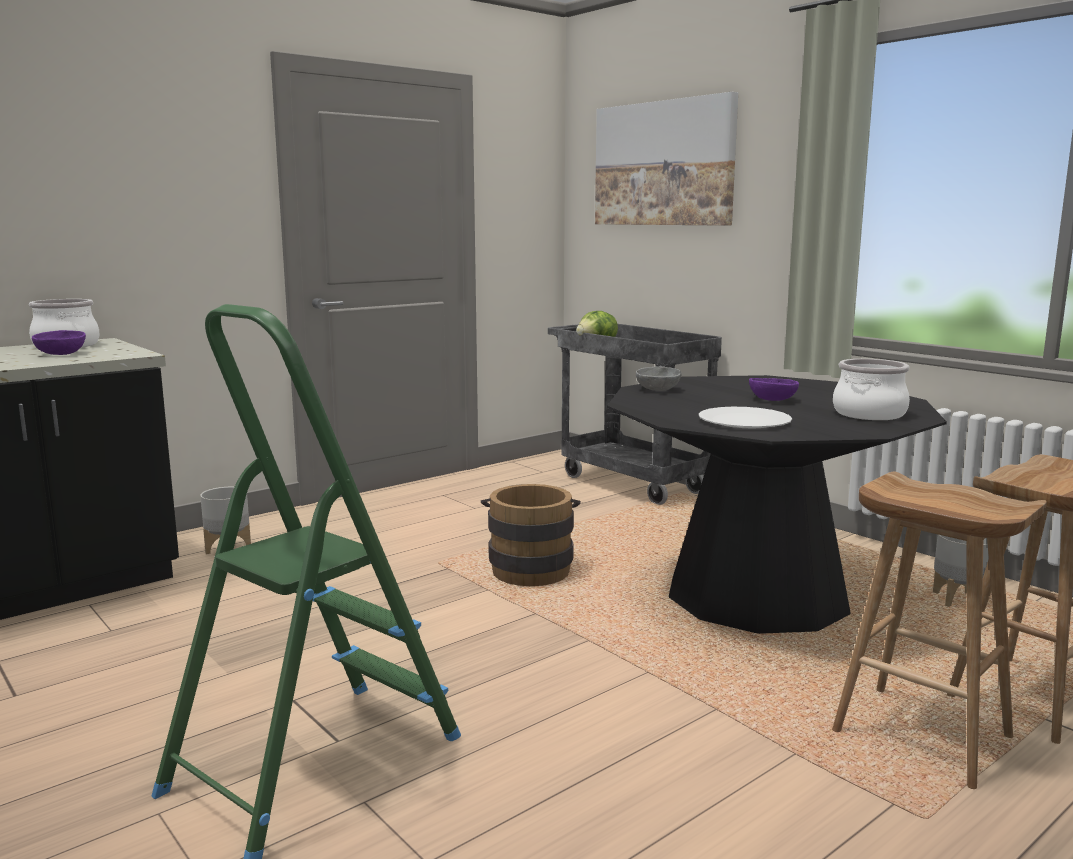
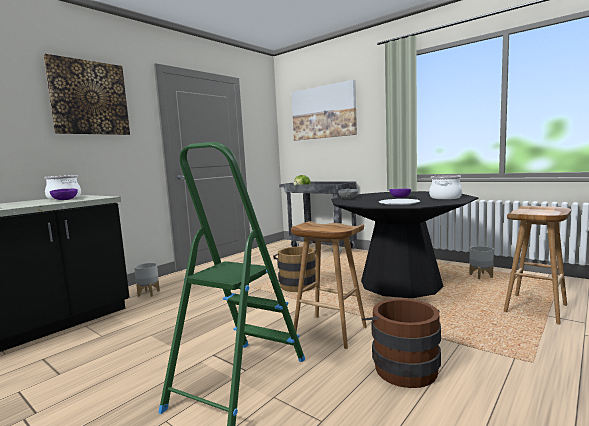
camera: 10 degrees left, 5 degrees down
(127, 134) = (89, 98): none -> picture
(644, 782) = (402, 366): none -> brown bucket
(918, 735) = (504, 329): brown stool -> brown stool (328, 331)

